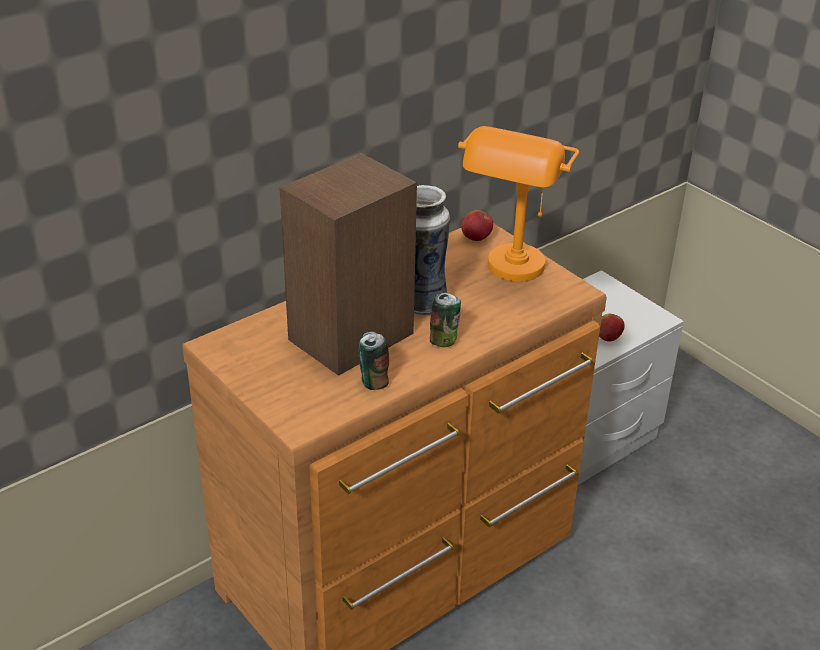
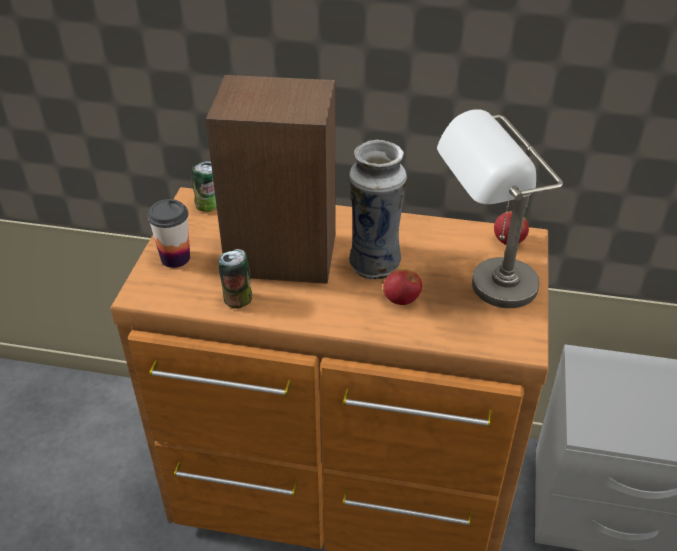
camera: 50 degrees right, 5 degrees up
(279, 389) = (175, 258): none -> cup
(444, 340) = (339, 305): can -> can (209, 206)
(511, 276) = (484, 292): orange table lamp -> grey table lamp
(608, 338) = (634, 429): apple -> apple (401, 300)

